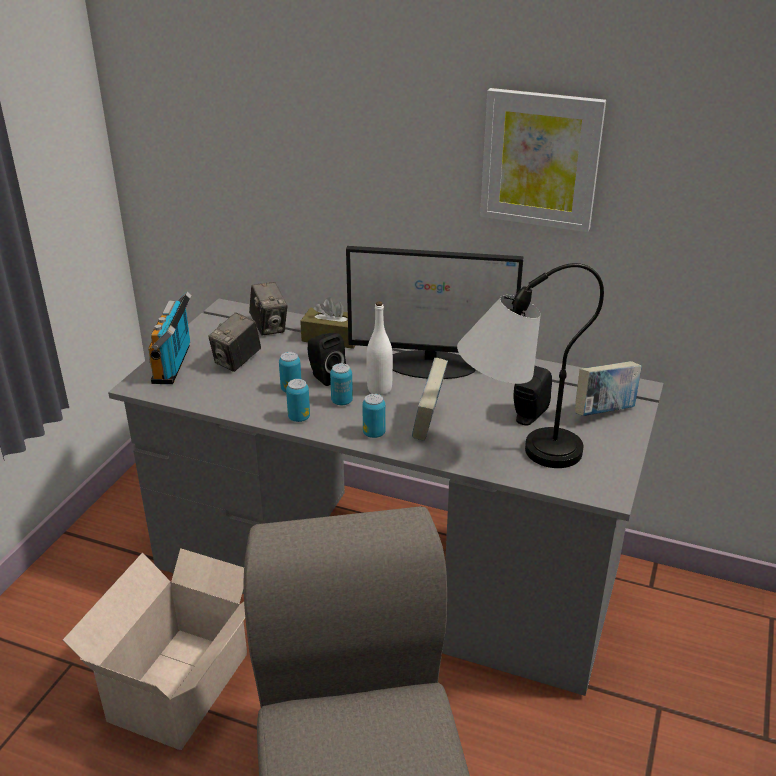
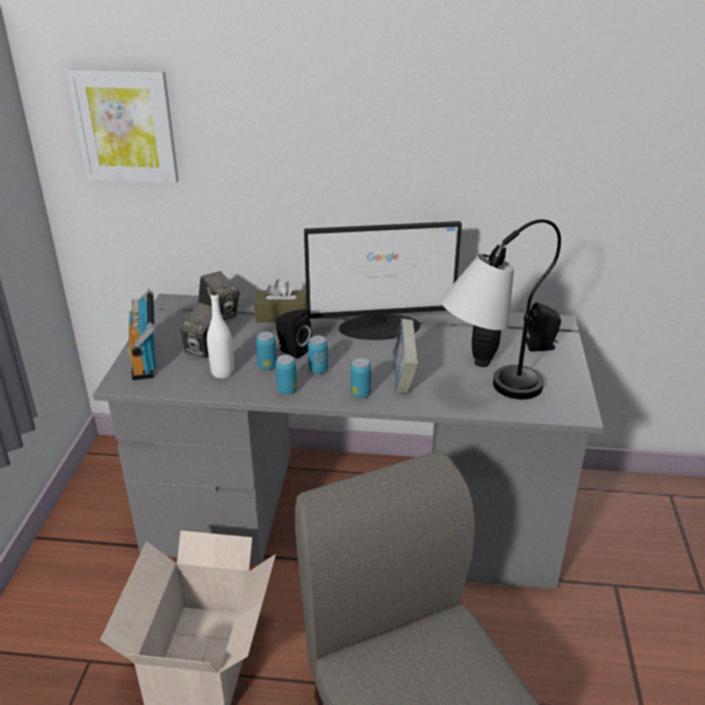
camera: 15 degrees left, 0 degrees up
(379, 389) = (346, 355): white bottle -> white bottle (222, 372)
(540, 159) = (464, 135): picture -> picture (125, 126)
(604, 412) = (541, 346): book -> black speaker

